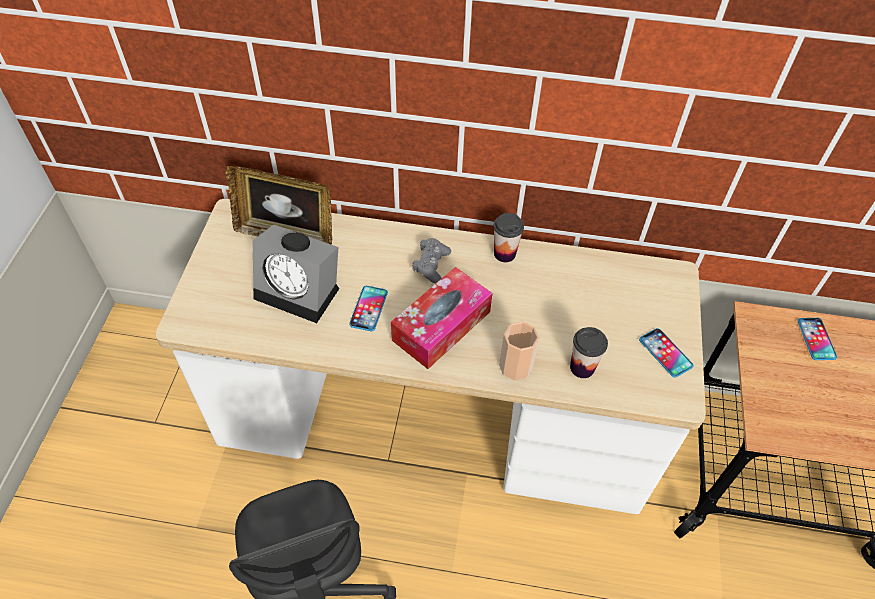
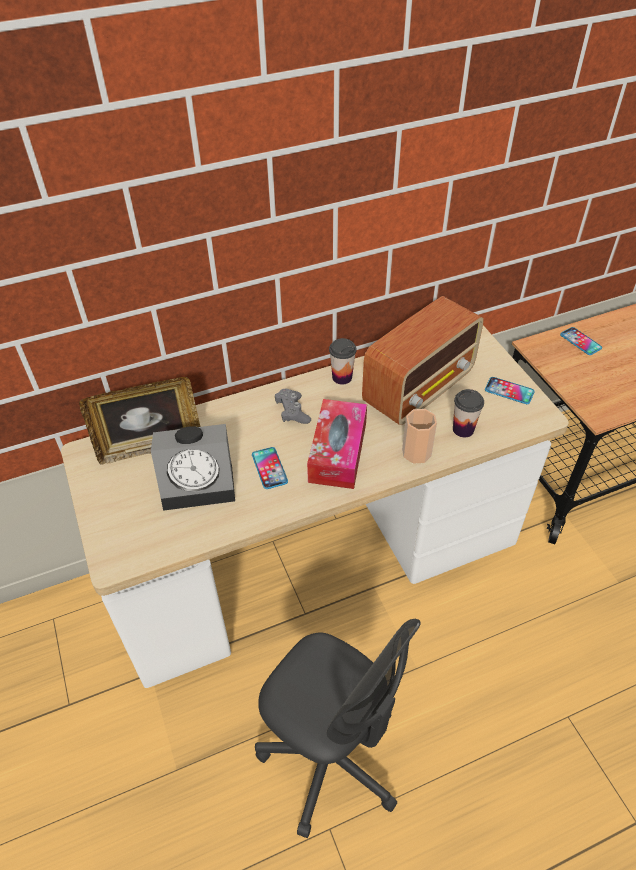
camera: 30 degrees left, 5 degrees down
(573, 303) = (419, 388): none -> radio

